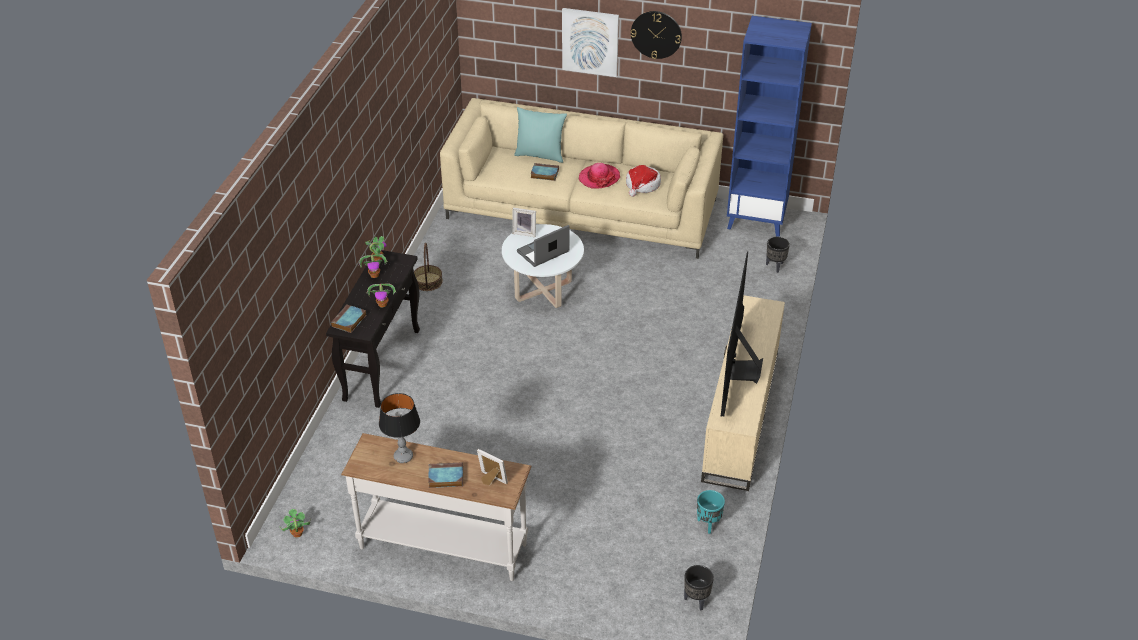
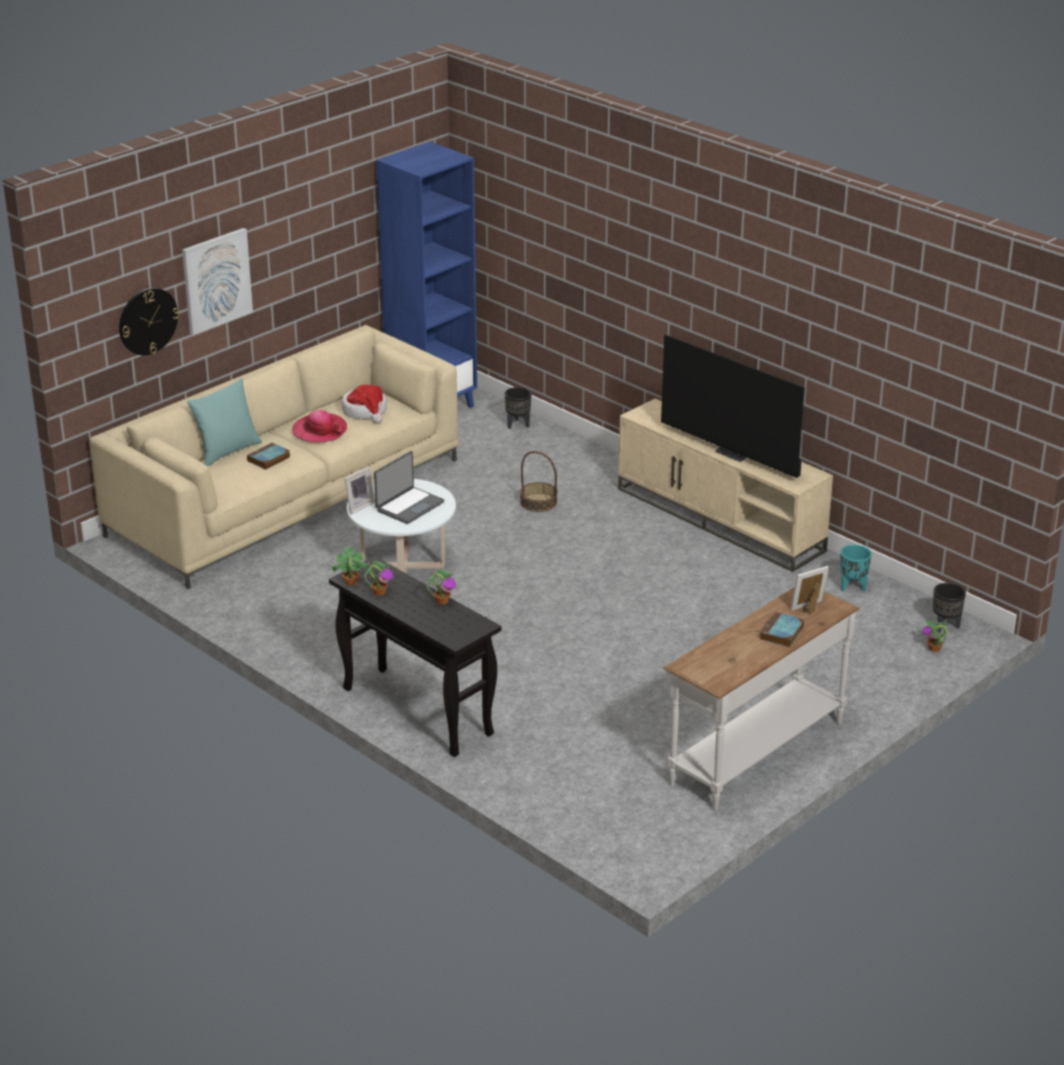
camera: 60 degrees left, 10 degrees down
(297, 534) = (654, 850): potted plant -> potted plant (934, 649)
(349, 321) = (450, 630): book -> none
(403, 457) = (727, 650): table lamp -> none
(428, 282) = (297, 636): basket -> basket (538, 502)
(543, 252) = (409, 506): laptop -> laptop turned 135 degrees counterclockwise
(656, 34) = (284, 233): wall clock -> wall clock (147, 321)

